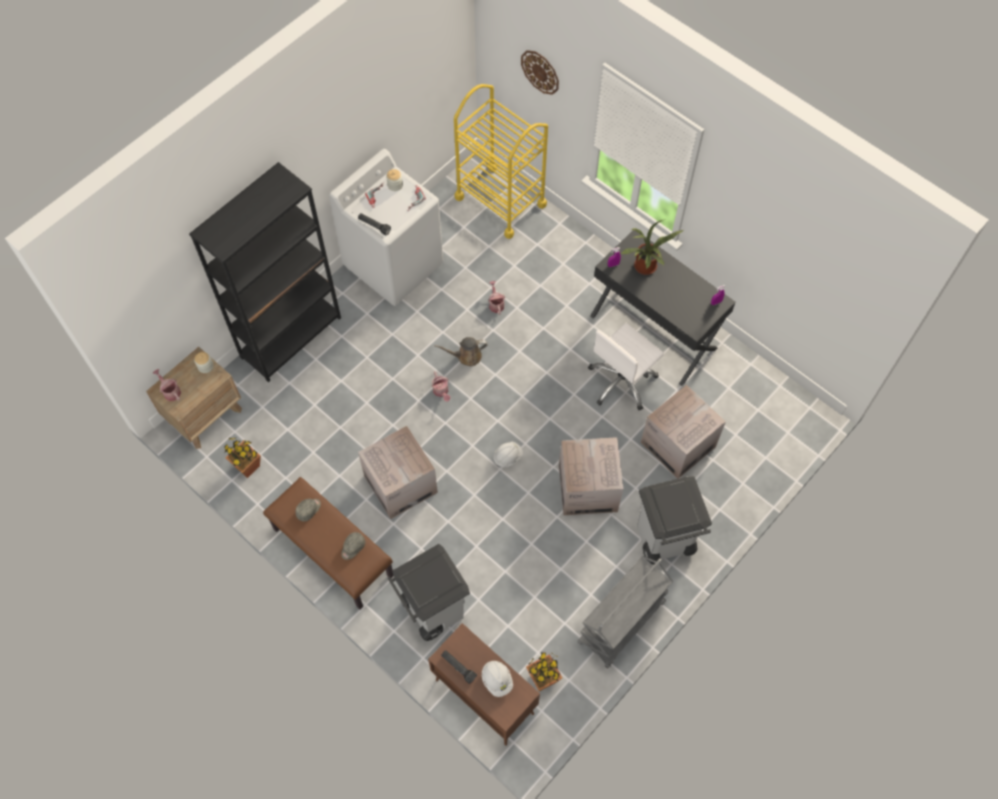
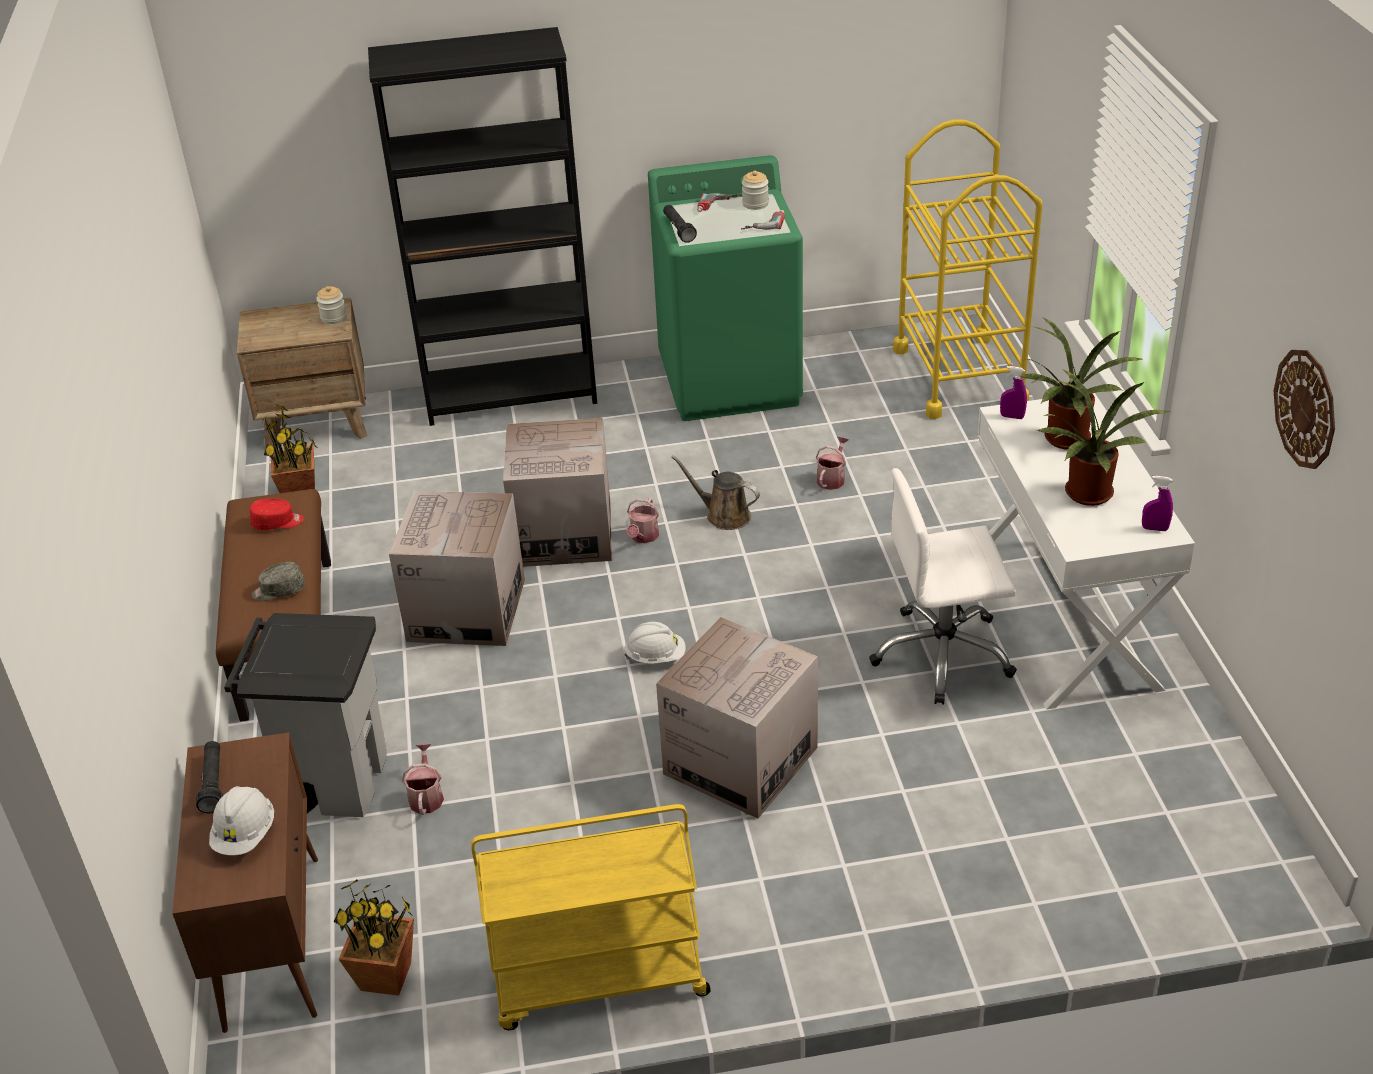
camera: 40 degrees right, 25 degrees down
(170, 391) = (265, 322): watering can -> watering can (426, 796)
(309, 510) = (278, 522): grey cap -> red cap
(394, 264) = (730, 381): white washing machine -> green washing machine
(540, 72) = (1053, 91): wall clock -> wall clock (1305, 408)
(621, 623) = (598, 980): grey cart -> yellow cart
(654, 331) = (1064, 618): black desk -> white desk
(663, 541) = (798, 904): grey trash can -> none
(678, 298) = (1087, 496): none -> potted plant
(678, 444) = (961, 784): cardboard box -> cardboard box (563, 534)

